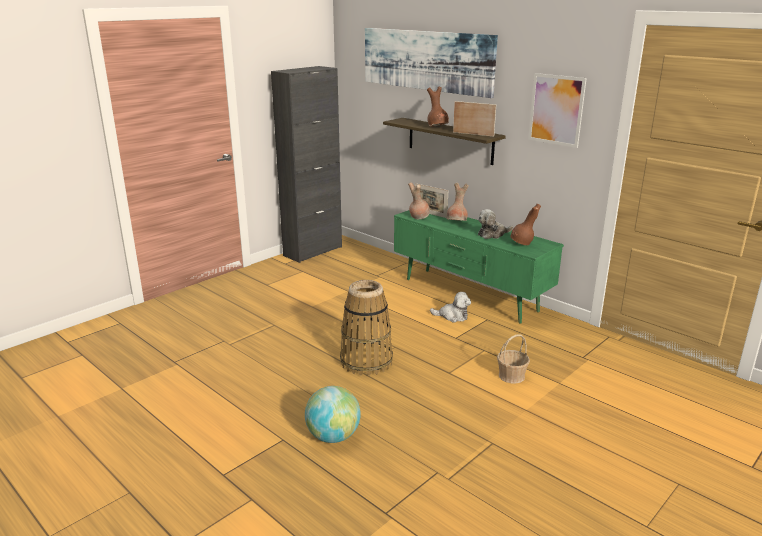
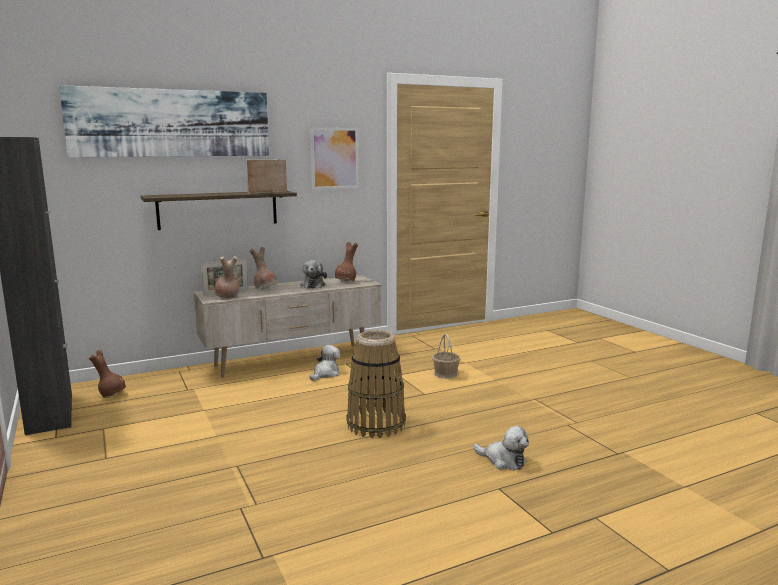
camera: 70 degrees left, 10 degrees down
(333, 436) = (503, 460): globe -> plush toy
(437, 127) = (217, 194): brown vase -> brown vase (112, 395)
(469, 295) = (292, 360): green tv stand -> beige tv stand

